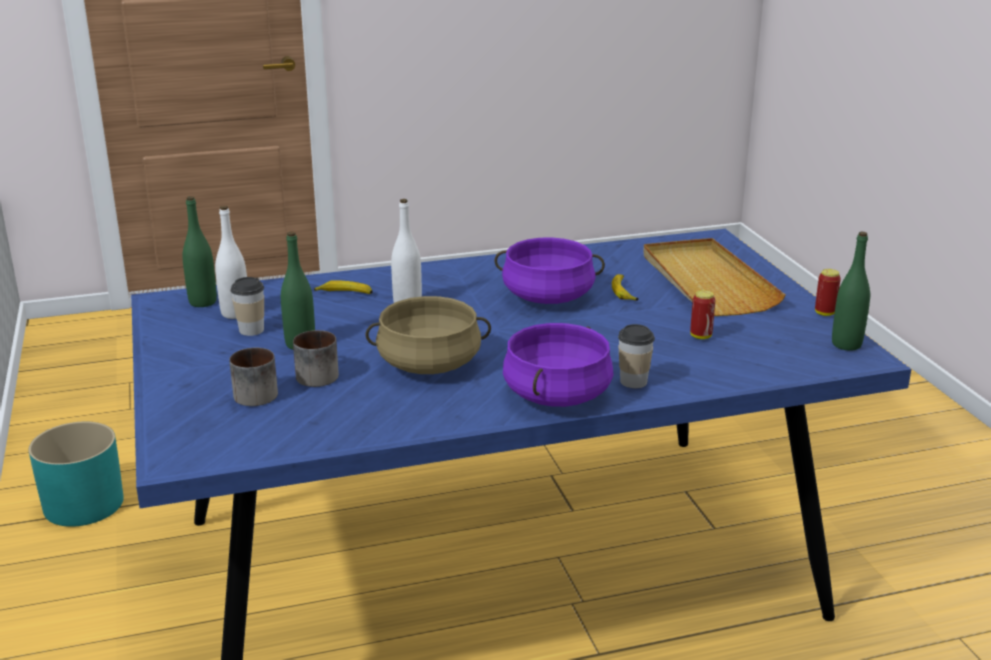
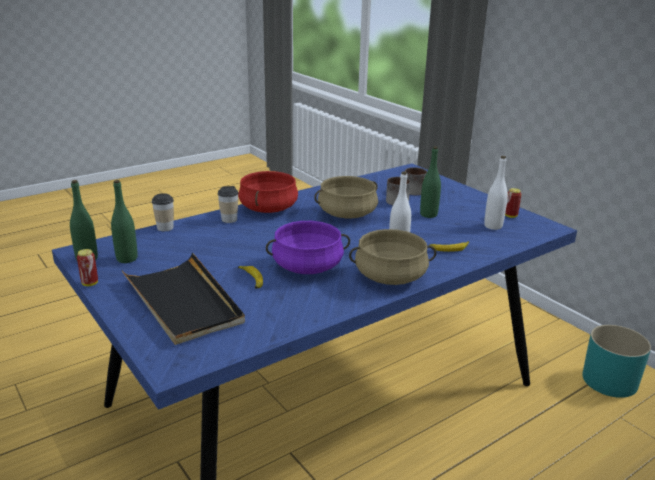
camera: 160 degrees right, 0 degrees up
(203, 302) = (524, 230): green bottle -> green bottle (127, 259)
(251, 330) = (467, 218): cup -> cup (165, 228)
(458, 274) = (390, 277): none -> beige cooking pot
(558, 395) = (268, 208): purple cooking pot -> red cooking pot
(700, 336) = (189, 251): can -> can (510, 216)
(706, 281) = (183, 302): beige tray -> black tray

